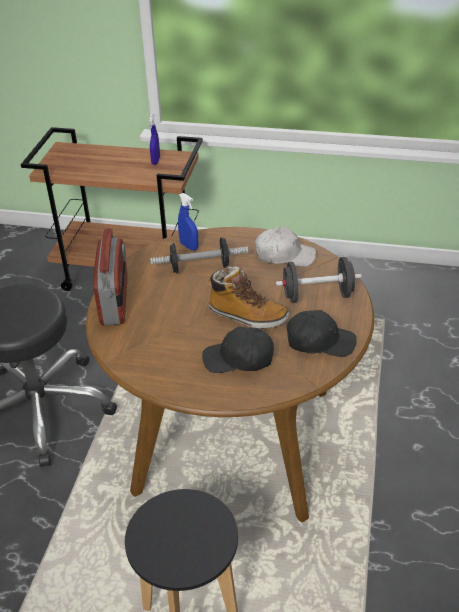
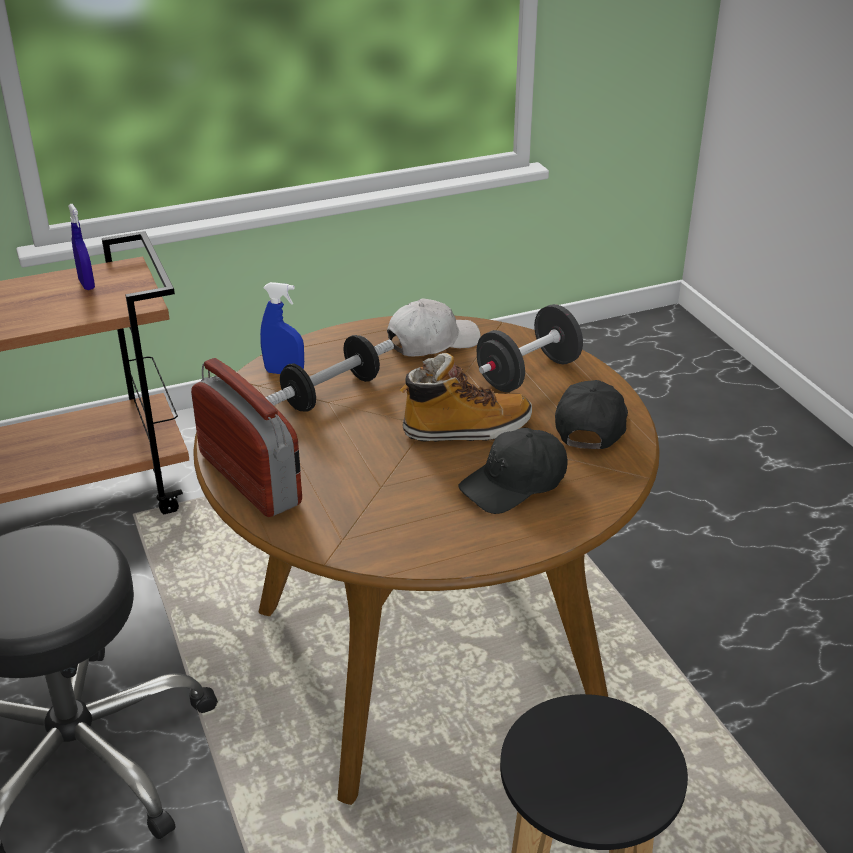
camera: 35 degrees left, 5 degrees down
(319, 341) = (591, 425): black cap -> black cap turned 45 degrees counterclockwise

